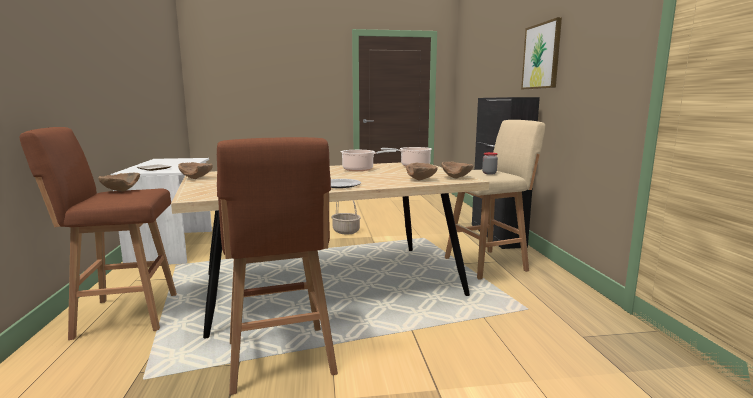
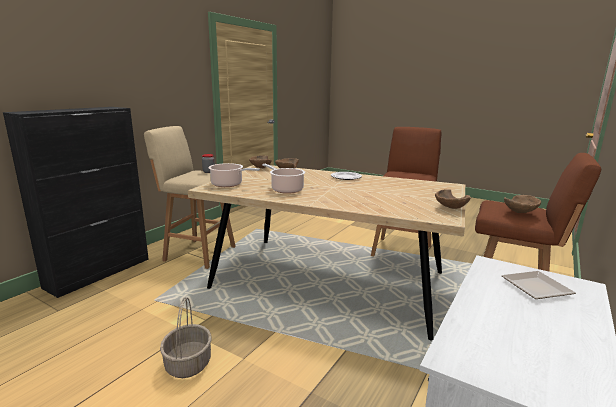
camera: 140 degrees left, 5 degrees up
(541, 56) = (91, 63): picture -> none

